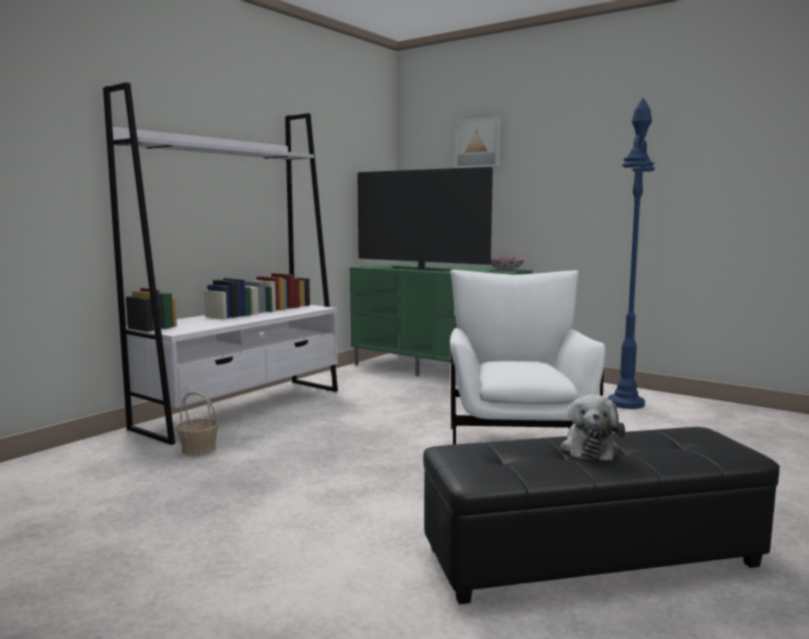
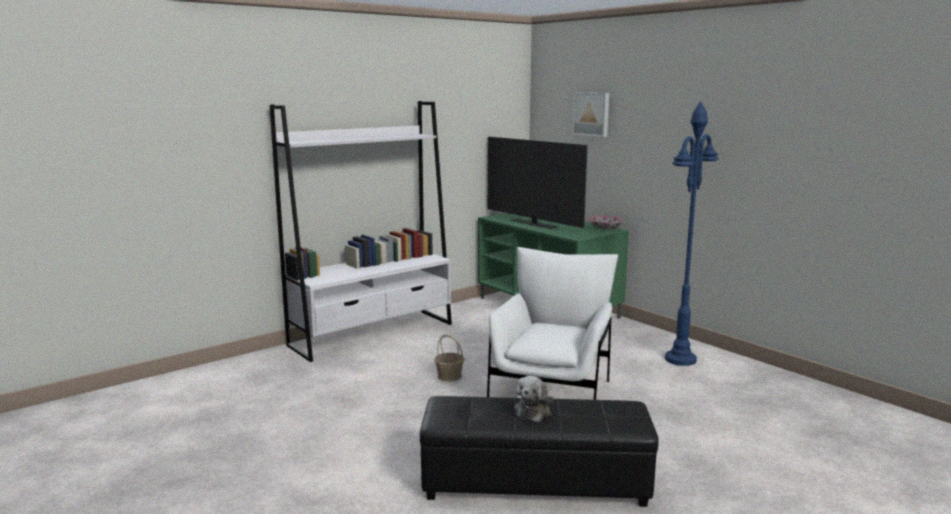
camera: 15 degrees right, 5 degrees up
(199, 450) = (326, 368): basket -> basket (449, 376)

